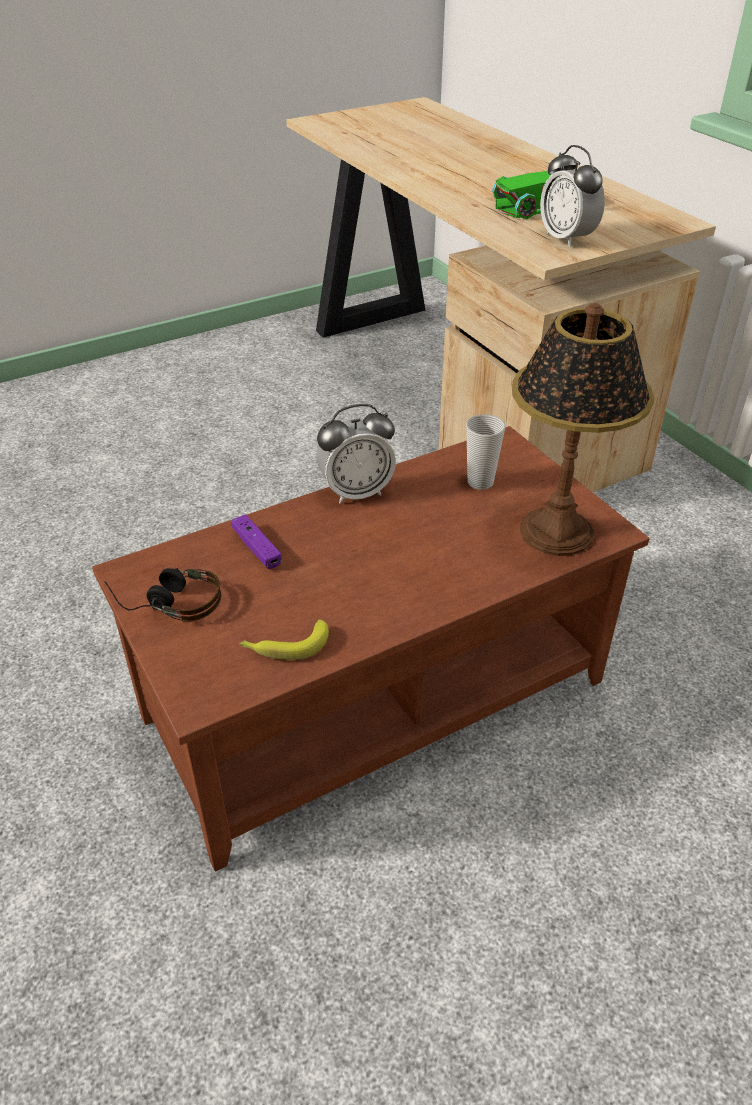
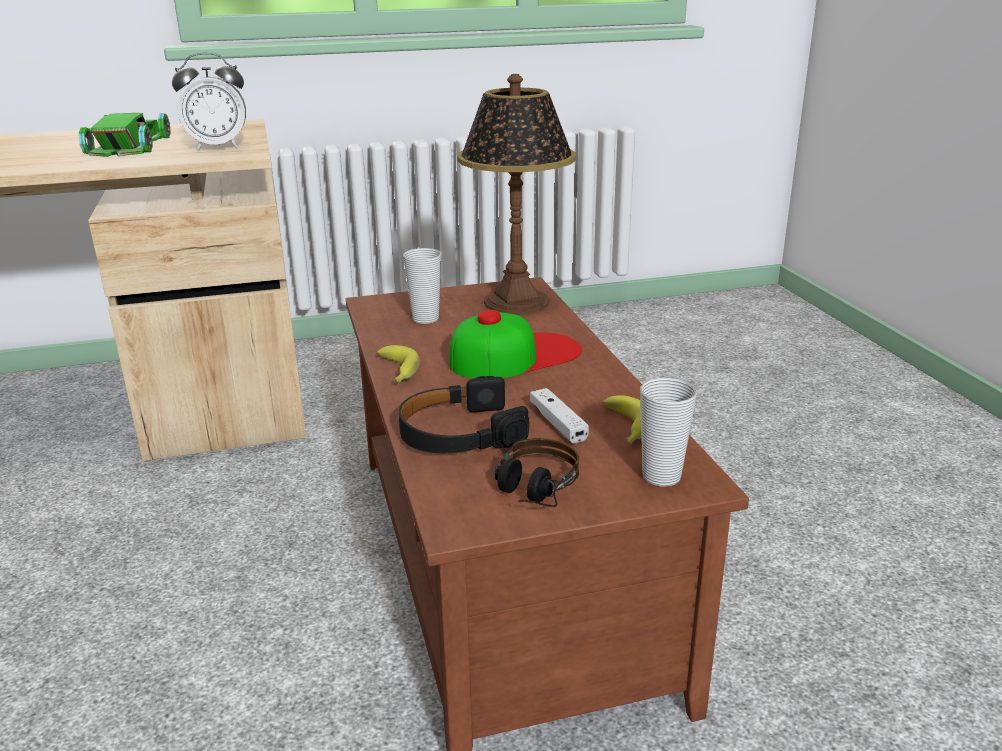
camera: 75 degrees left, 15 degrees down
(204, 676) = (661, 476): none -> cup
(256, 548) = (460, 433): purple game controller -> black headphones
(286, 601) = (558, 424): none -> white game controller
(356, 492) = (397, 373): alarm clock -> banana
(418, 553) = (515, 355): none -> cap

